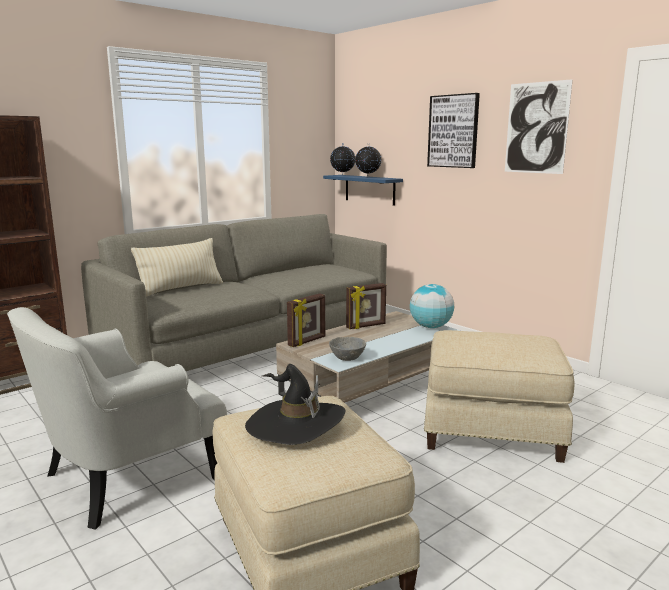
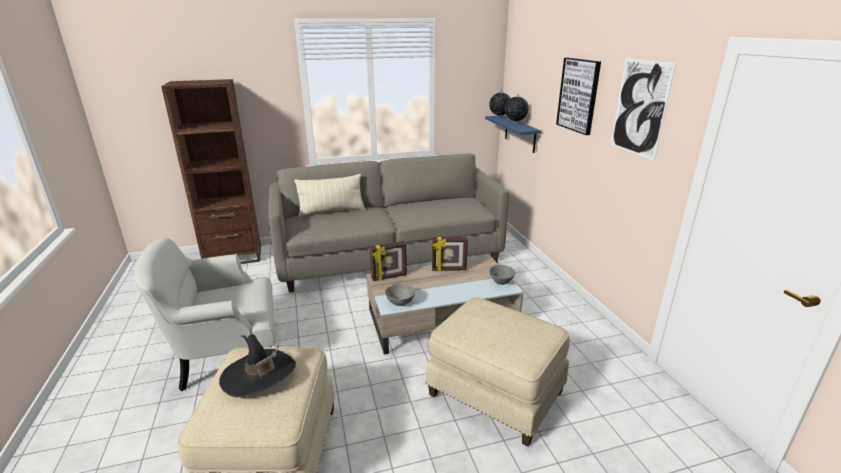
camera: 25 degrees right, 10 degrees up
(431, 327) = (500, 282): globe -> grey bowl

